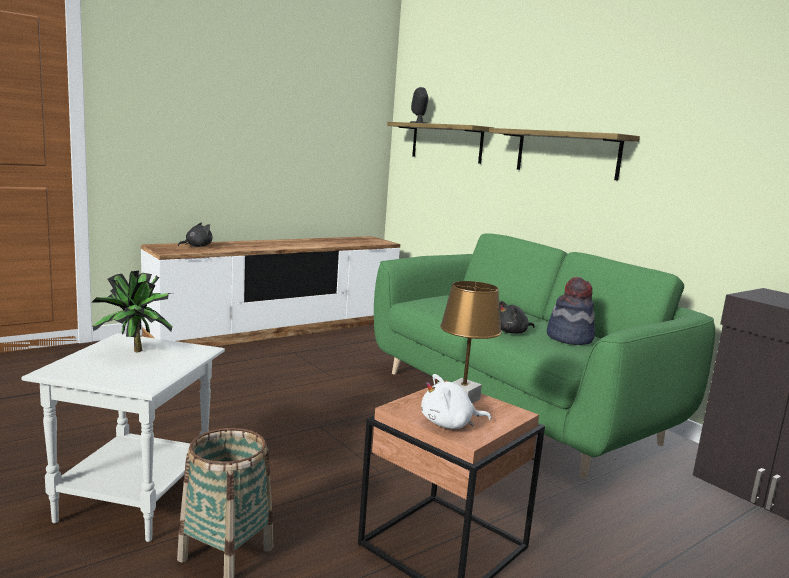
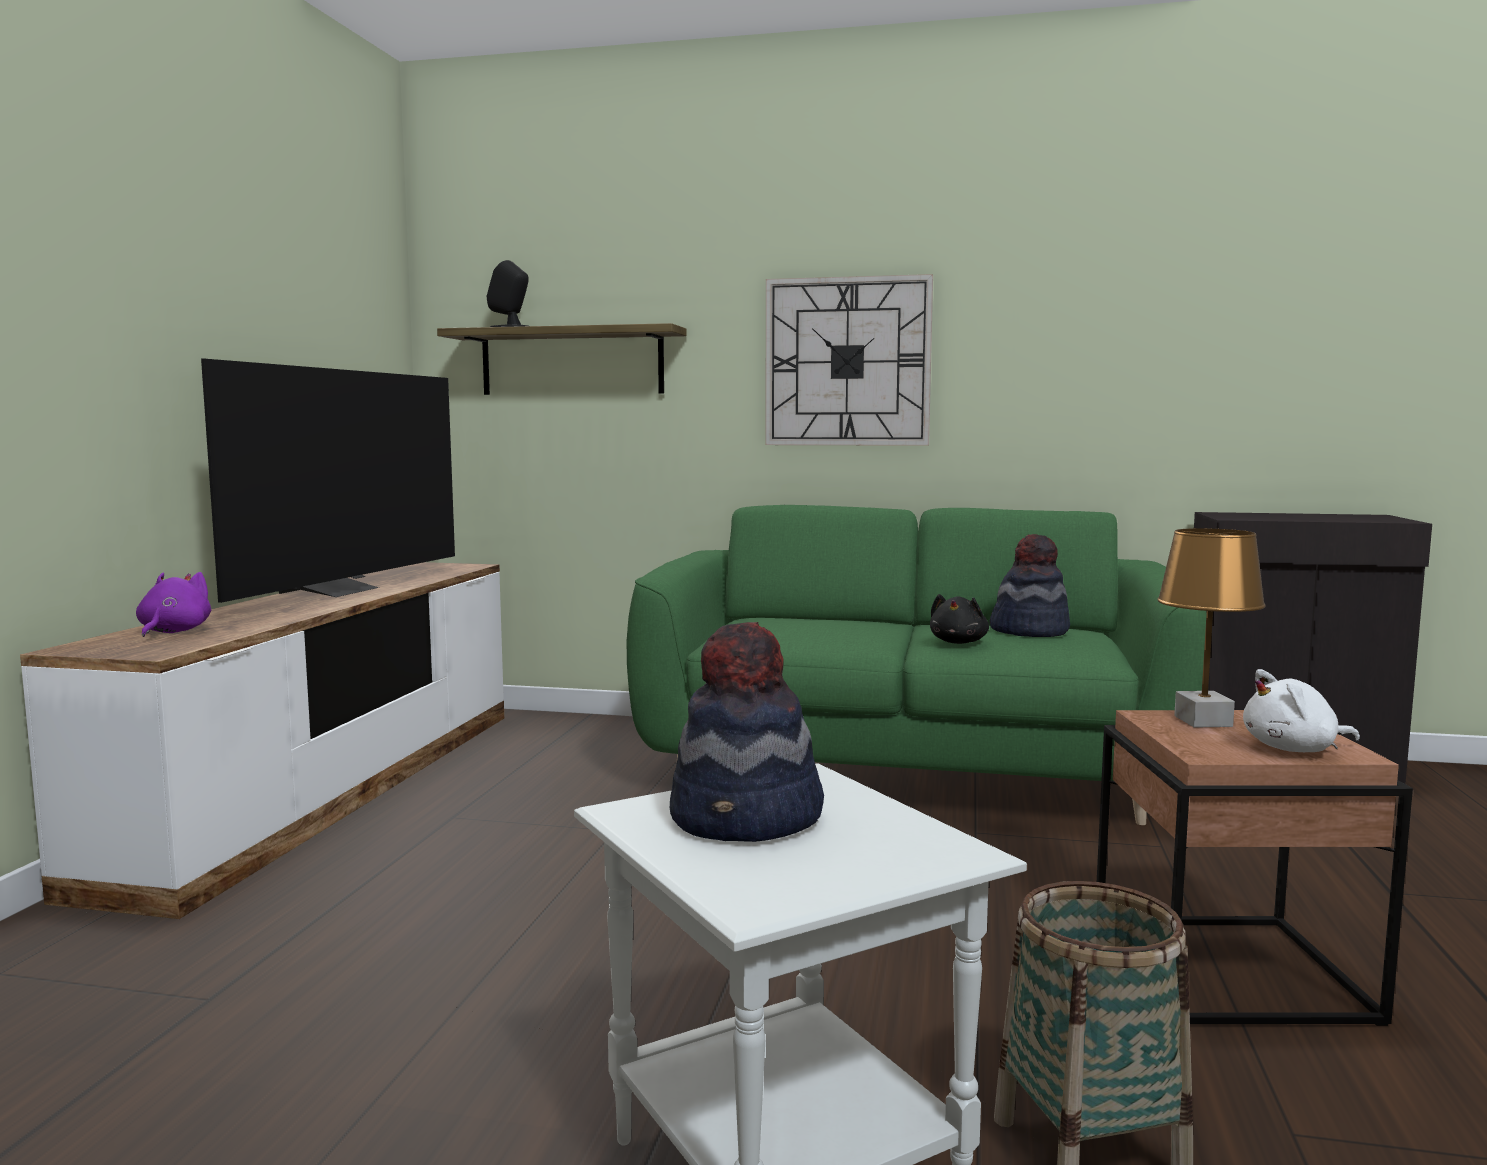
camera: 40 degrees left, 5 degrees down
(134, 353) = (748, 820): potted plant -> hat
(197, 246) = (173, 632): black plush toy -> purple plush toy
(298, 242) = (339, 591): none -> television
(449, 424) = (1294, 749): white plush toy -> white plush toy turned 45 degrees clockwise
(566, 153) = (847, 362): shelf -> wall clock

